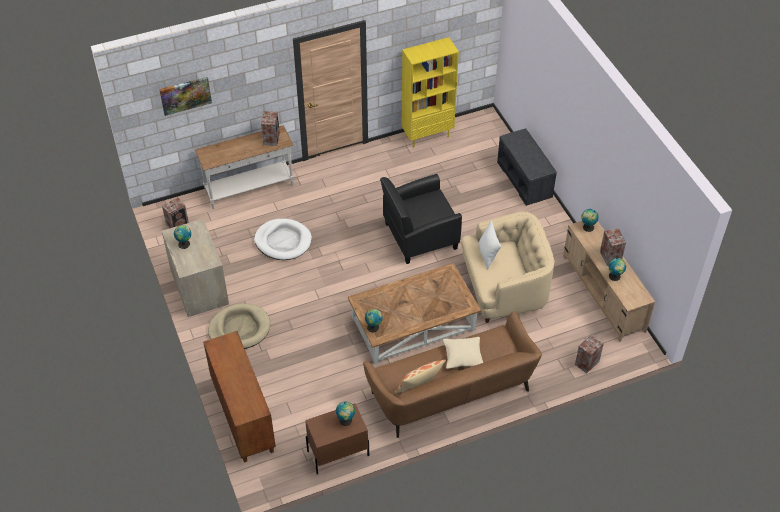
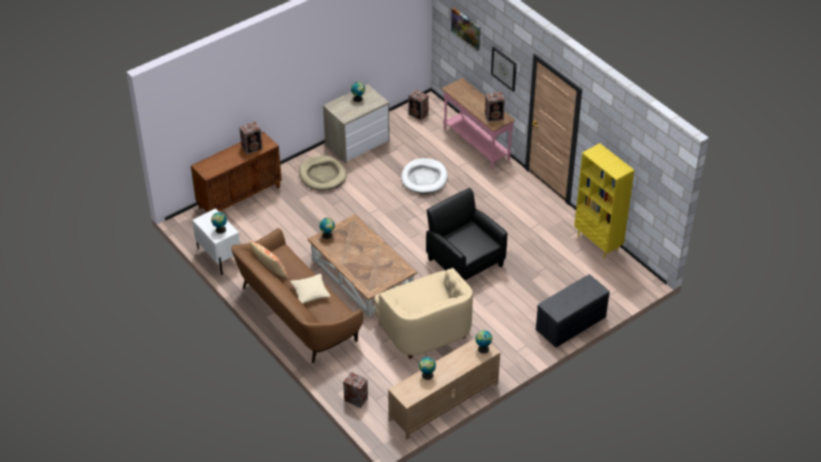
camera: 75 degrees right, 5 degrees down
(249, 189) = (475, 145): white console table -> pink console table
(253, 89) = (504, 68): none -> wall clock
(337, 453) = (219, 256): brown nightstand -> white nightstand
(487, 255) = (426, 288): white pillow -> none
(610, 256) = (451, 369): speaker -> speaker (252, 148)

